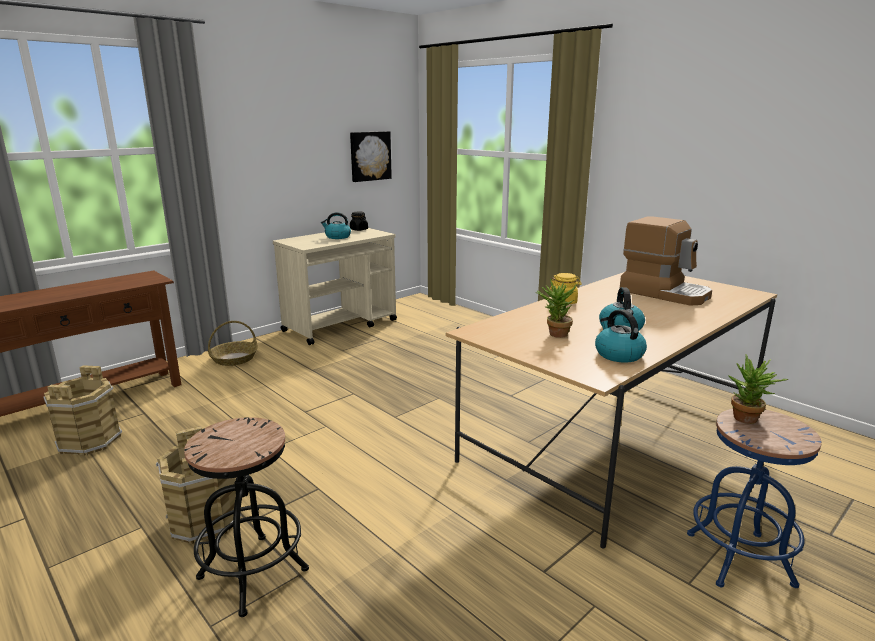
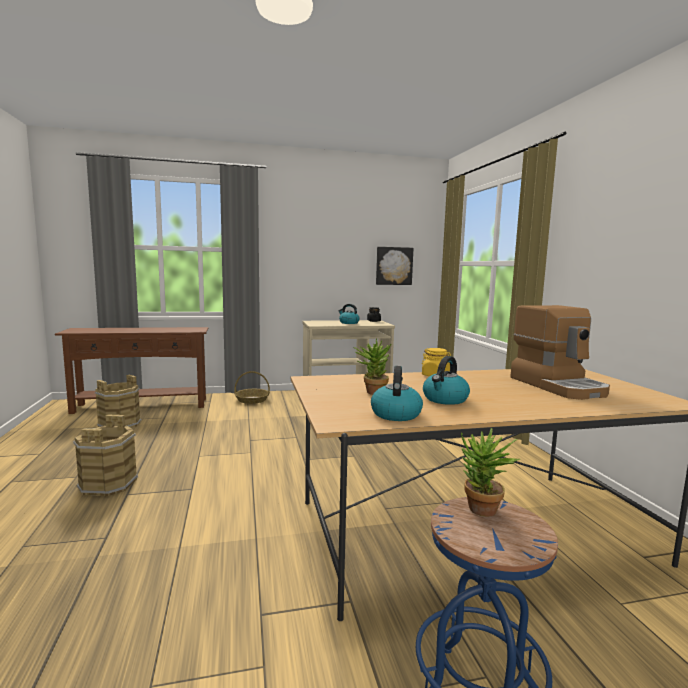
camera: 30 degrees right, 10 degrees down
(253, 573) = (85, 525): black stool -> none

